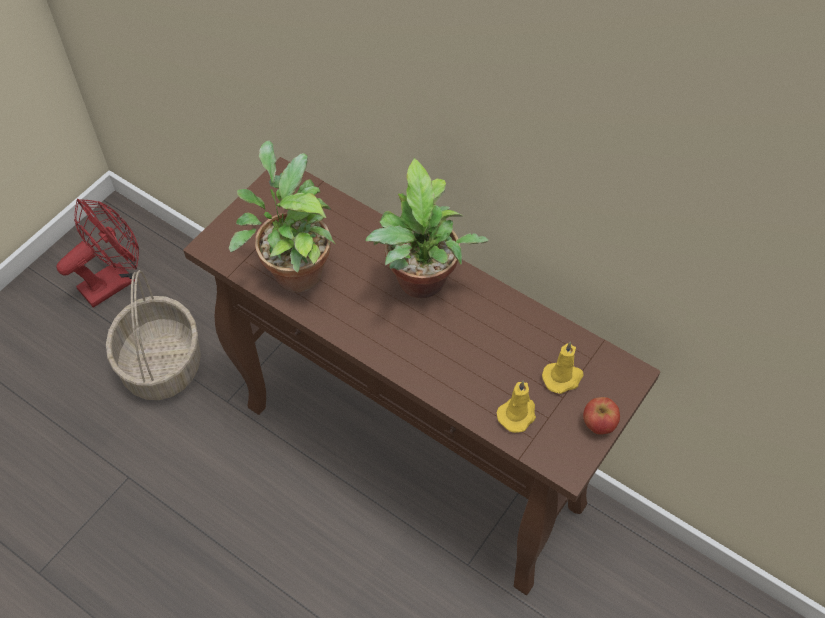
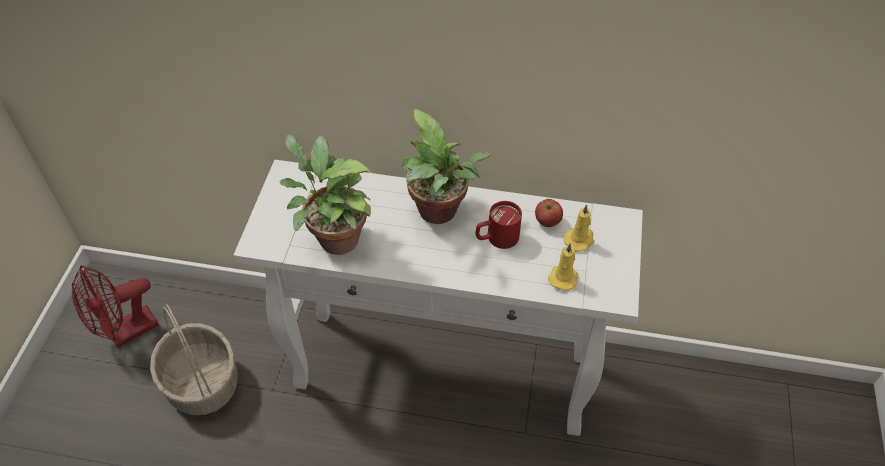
camera: 25 degrees left, 5 degrees down
(114, 280) = (126, 333): red fan -> red fan turned 150 degrees counterclockwise
(415, 457) = (445, 371): brown console table -> white console table
(467, 339) = (496, 238): none -> red mug
(599, 424) = (623, 261): apple -> apple (547, 221)

